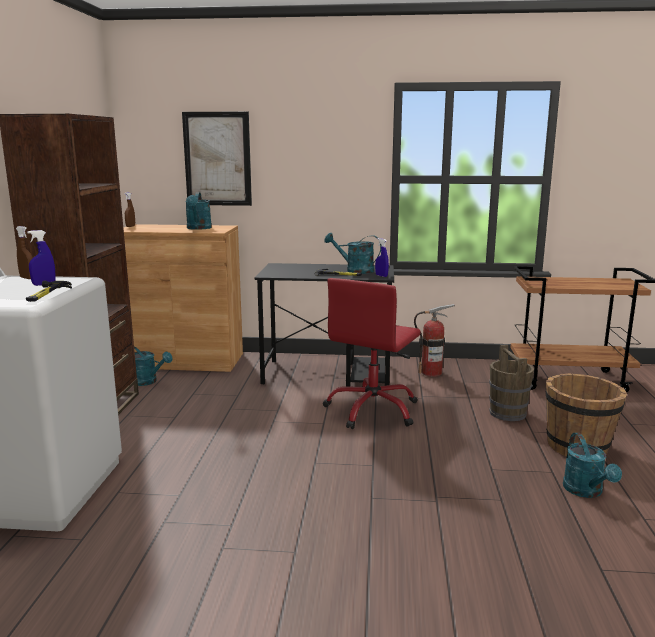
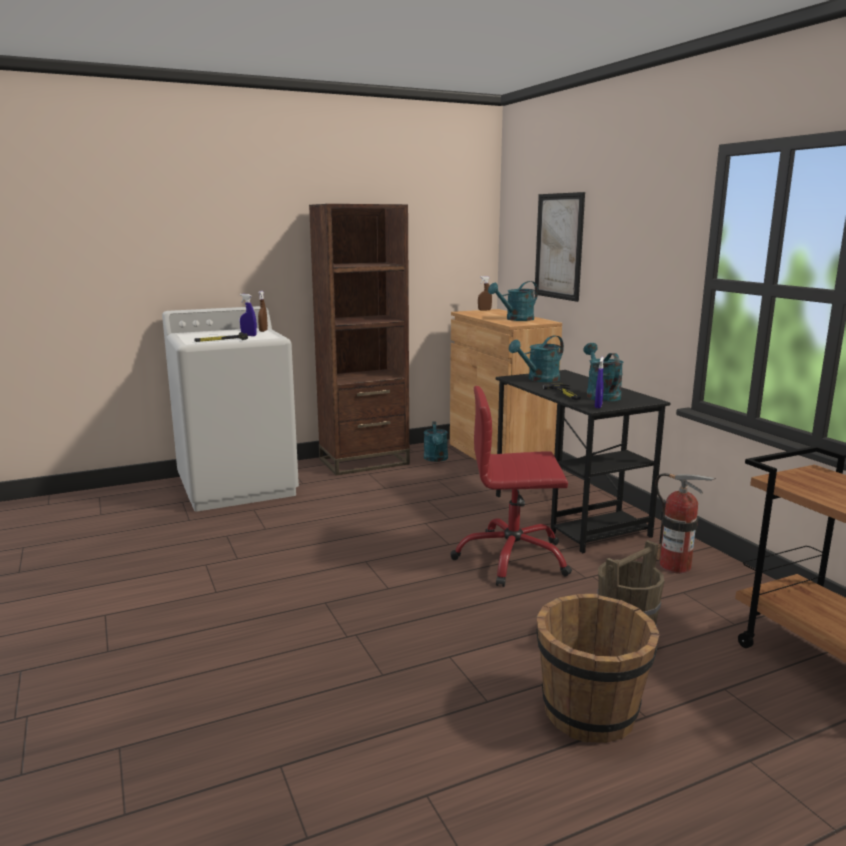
camera: 60 degrees right, 0 degrees up
(586, 492) = (458, 735): turquoise watering can -> turquoise watering can (539, 379)

